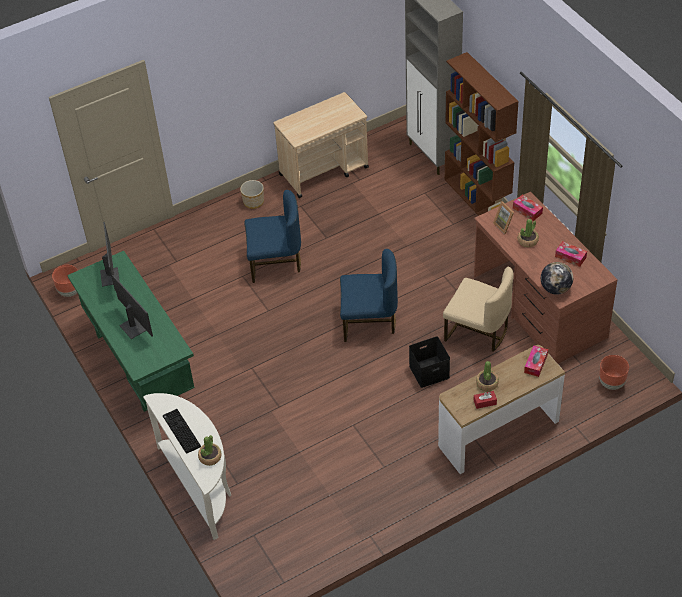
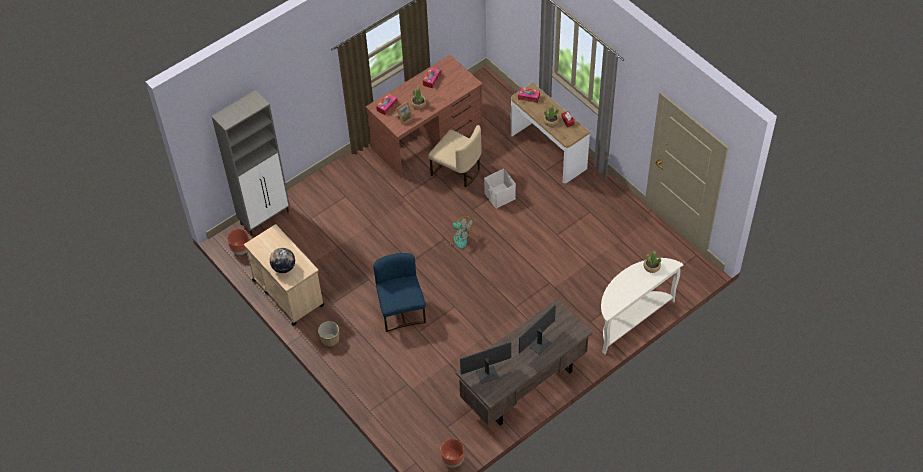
camera: 100 degrees left, 5 degrees up
(139, 363) = (523, 386): green desk -> brown desk
(180, 431) = (633, 289): keyboard -> none
(369, 322) = (457, 238): blue chair -> fan
(428, 372) = (500, 195): black storage box -> white storage box
(477, 199) = (316, 183): brown bookcase -> none
(477, 331) = (457, 171): beige chair -> beige chair turned 105 degrees clockwise
(555, 289) = (464, 86): globe -> globe (284, 267)
(611, 383) = (492, 94): brown planter -> brown planter (241, 250)

